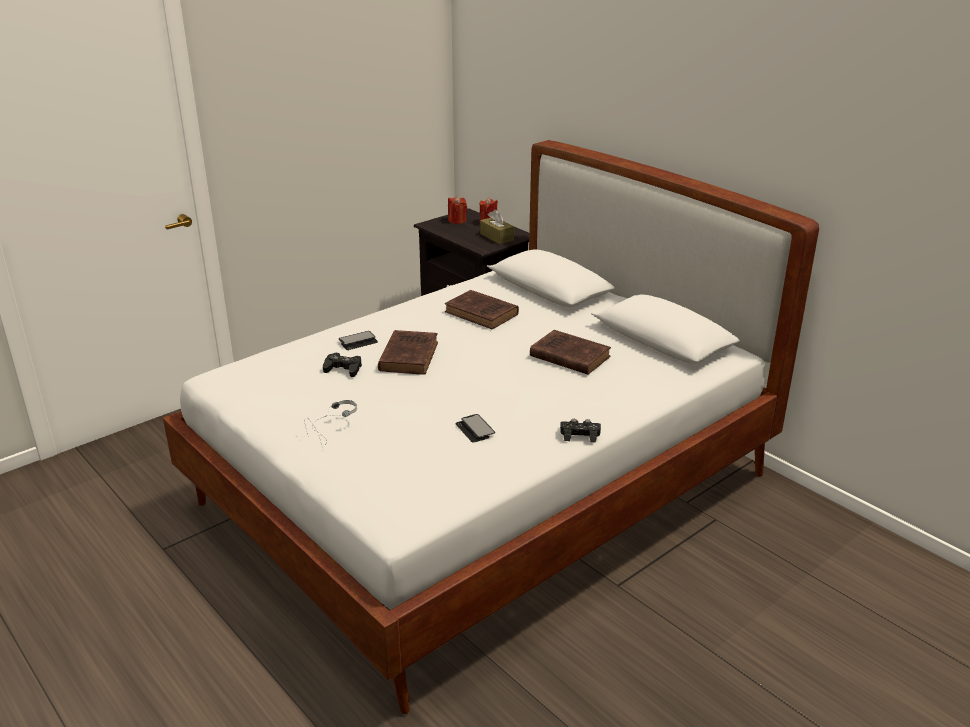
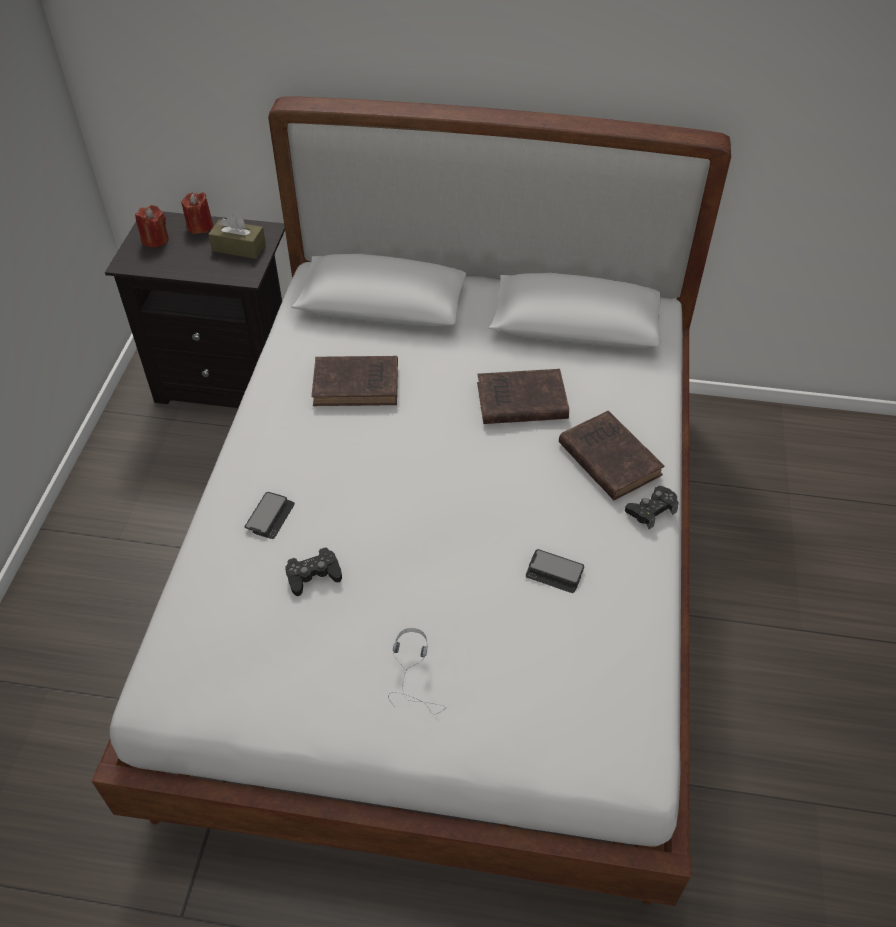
camera: 40 degrees left, 20 degrees up
(409, 355) = (361, 504): brown book -> brown book (607, 457)

